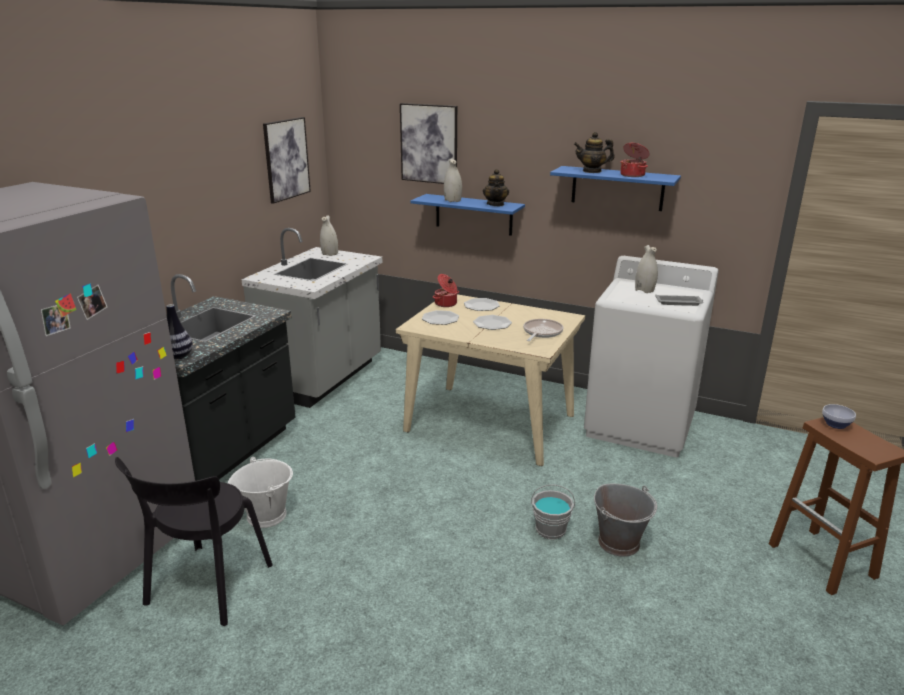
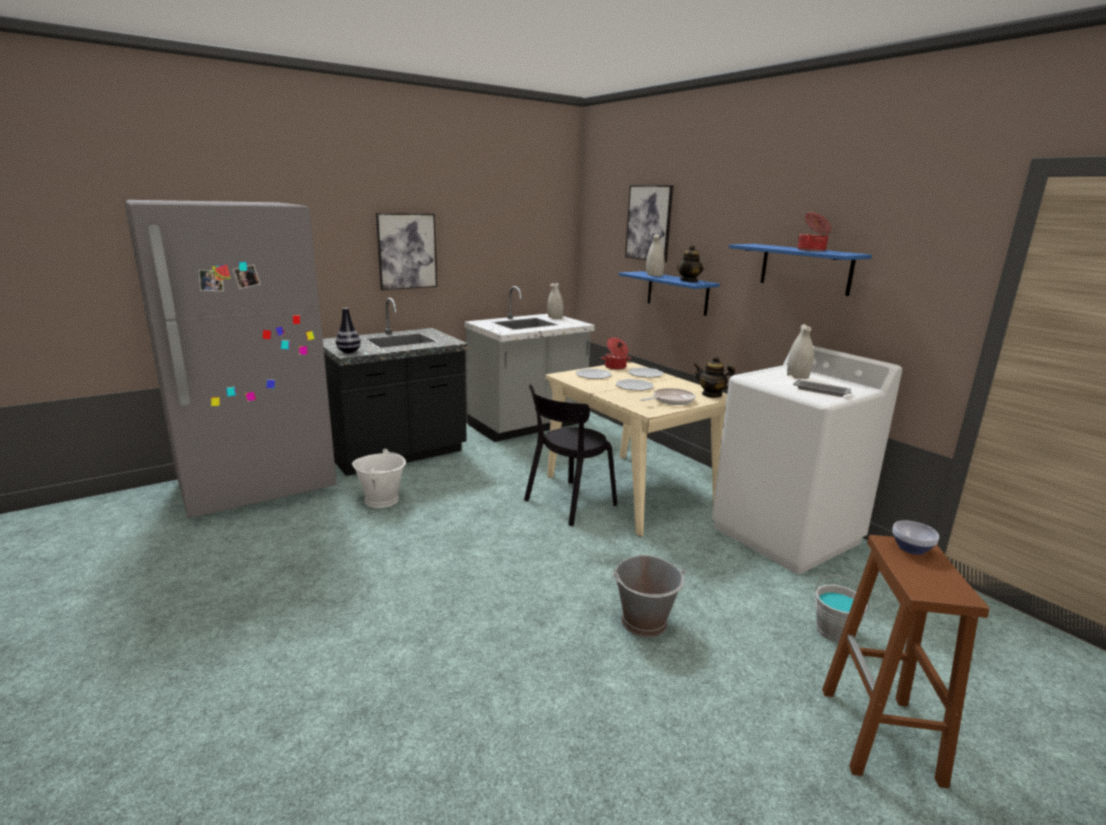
camera: 30 degrees right, 5 degrees down
(206, 588) = (291, 530): black chair -> black chair (567, 504)
(286, 159) = (530, 230): picture -> picture (407, 251)
(551, 529) = (589, 587): grey bucket -> grey bucket (834, 631)
(592, 171) = (774, 246): teapot -> teapot (712, 394)

